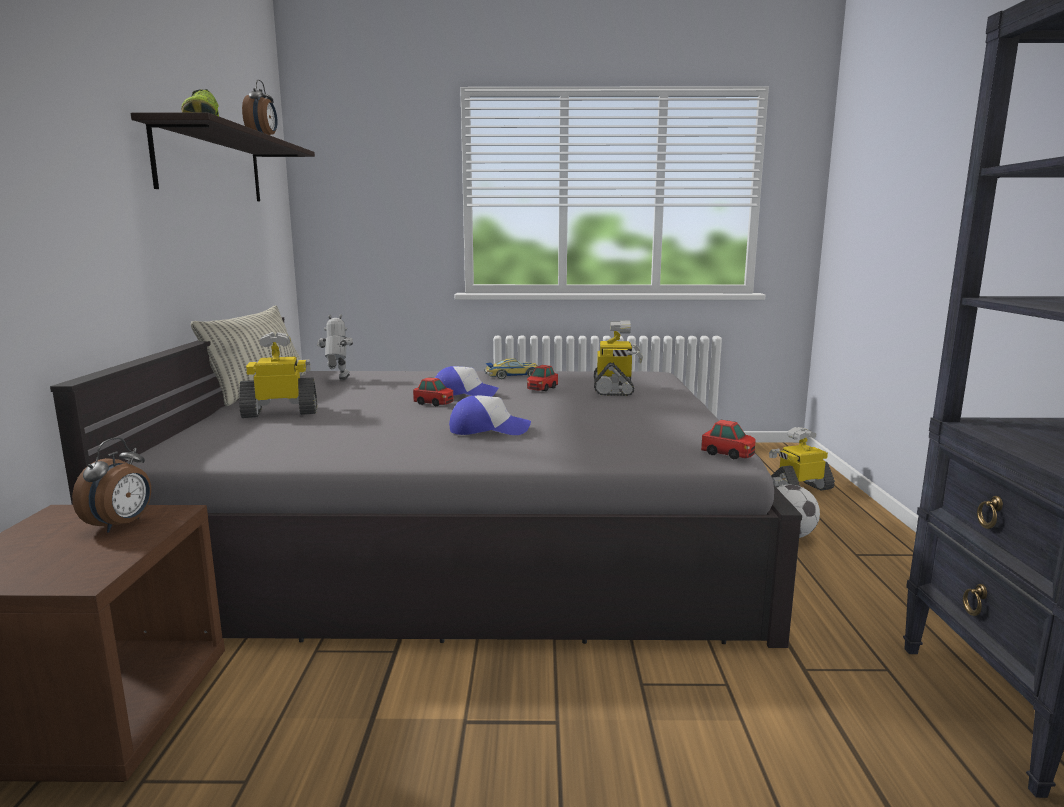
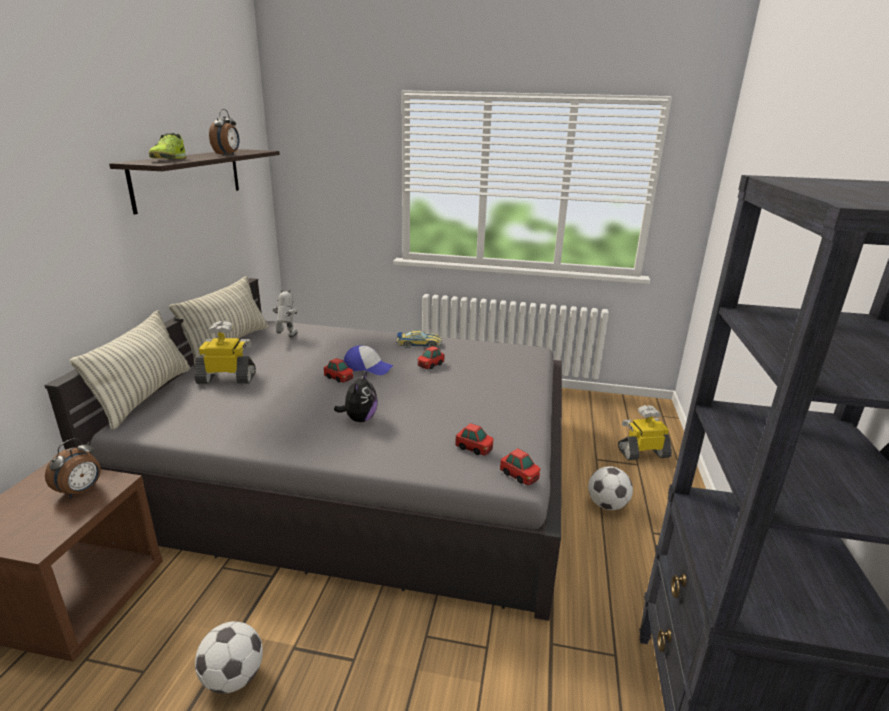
camera: 10 degrees right, 10 degrees up
(172, 433) = (146, 396): none -> pillow
(391, 767) = (233, 677): none -> football
(488, 430) = (359, 419): cap -> plush toy
(614, 389) = (486, 371): toy robot -> none
(655, 438) = (474, 448): none -> toy car

